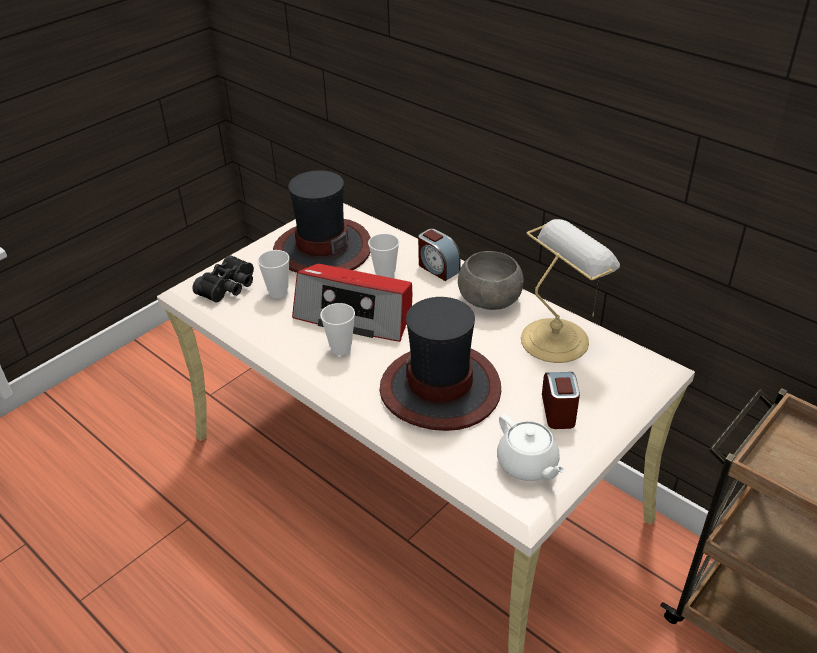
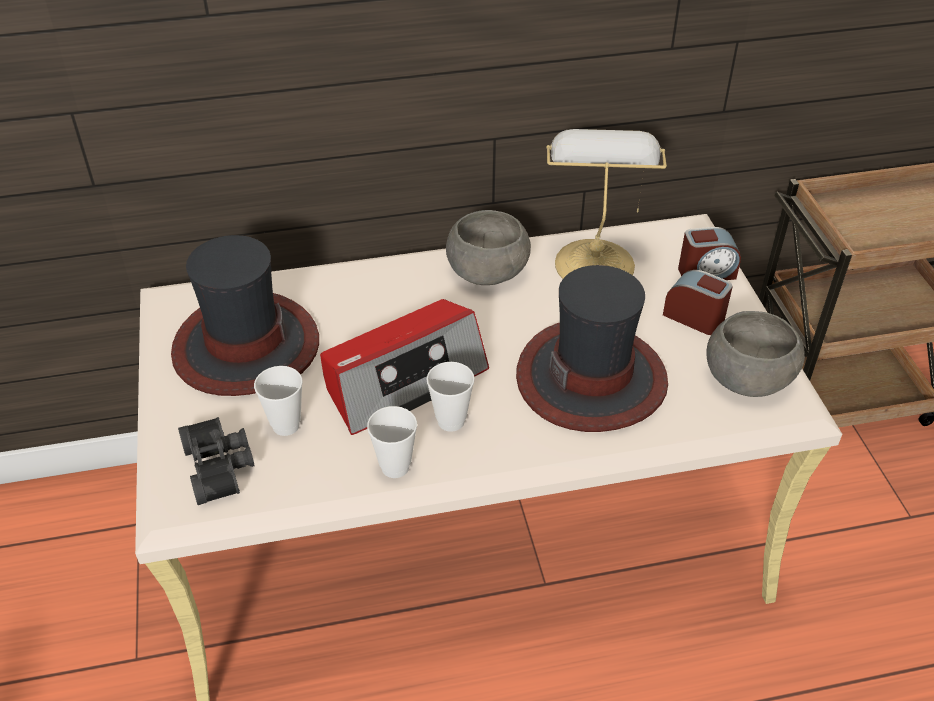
camera: 55 degrees left, 5 degrees up
(385, 275) = (360, 322): cup -> cup (395, 467)
(438, 268) = (394, 277): alarm clock -> alarm clock (706, 272)
(527, 465) = (748, 376): white teapot -> grey bowl

